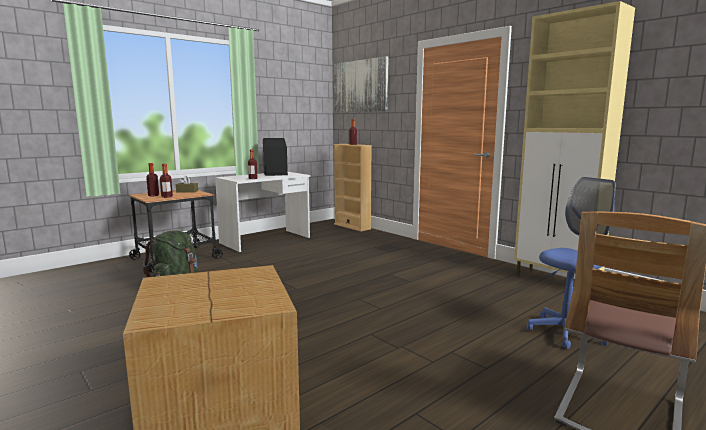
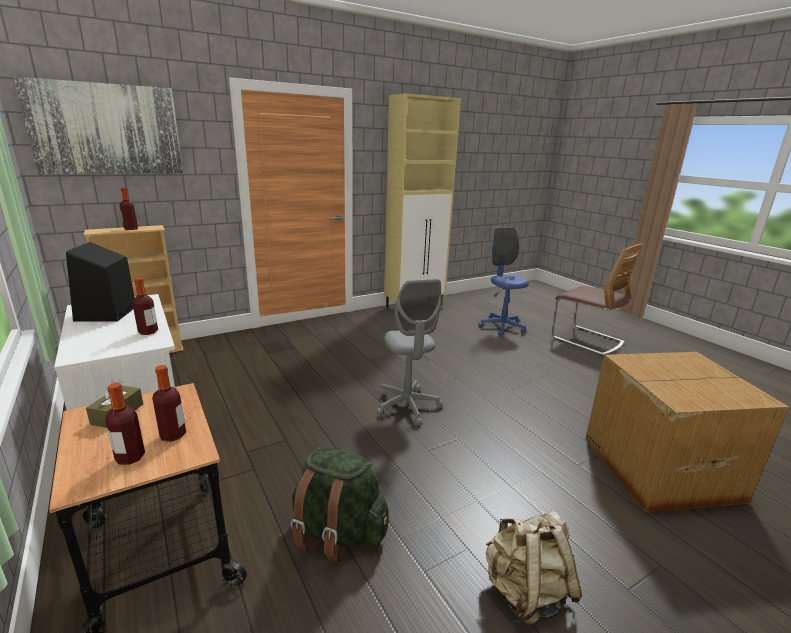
camera: 80 degrees left, 10 degrees up
(104, 333) = (525, 593): none -> beige backpack
(315, 292) = (407, 406): none -> grey office chair

